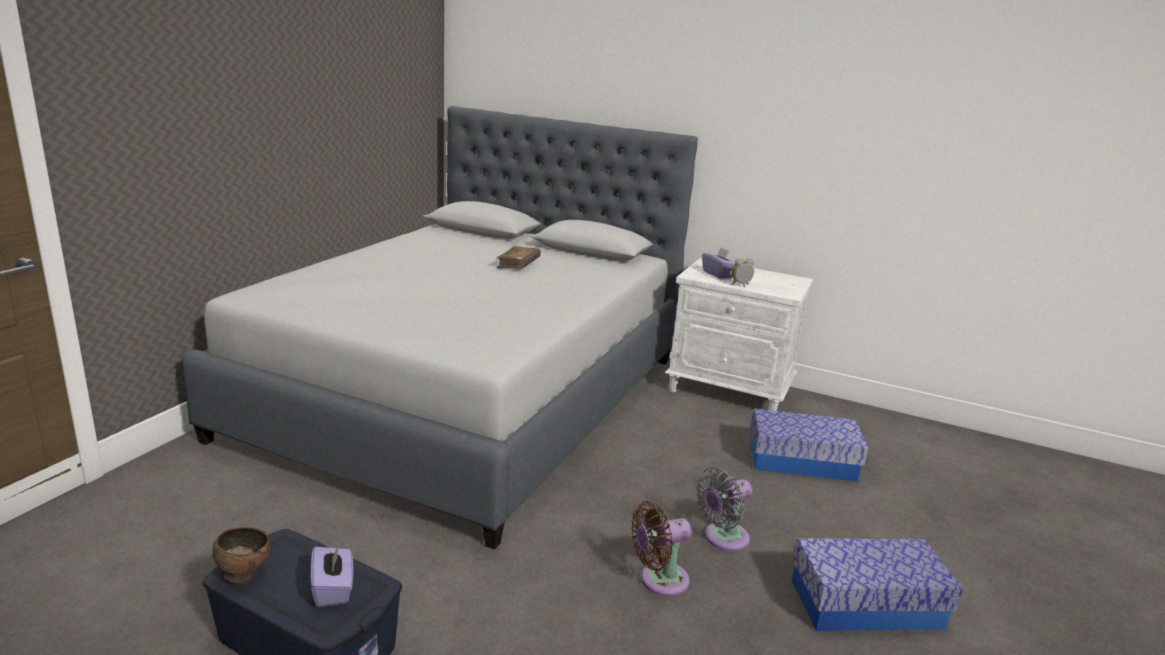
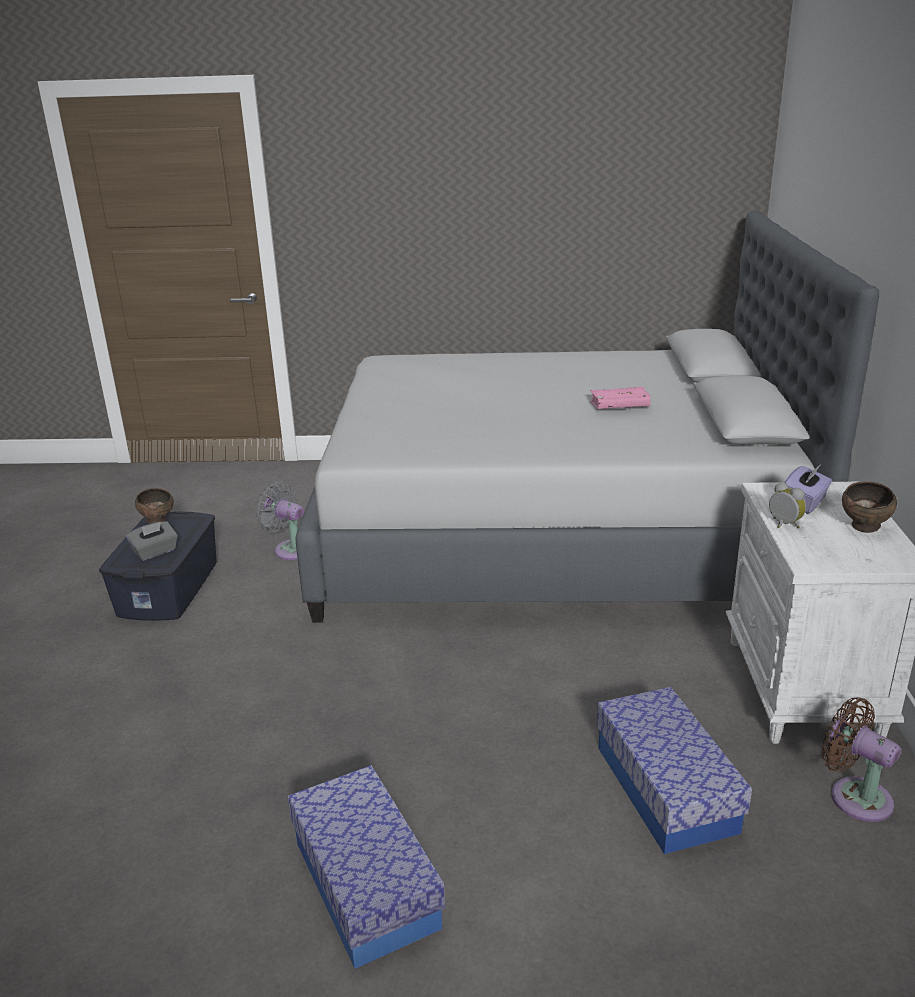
camera: 70 degrees right, 5 degrees up
(333, 589) = (155, 552): purple tissue box -> grey tissue box
(518, 264) = (619, 406): brown book -> pink book
(659, 580) = (321, 720): brown fan -> brown fan (855, 796)
(722, 538) = (421, 748): grey fan -> grey fan (290, 549)
(758, 274) = (865, 529): none -> brown bowl

